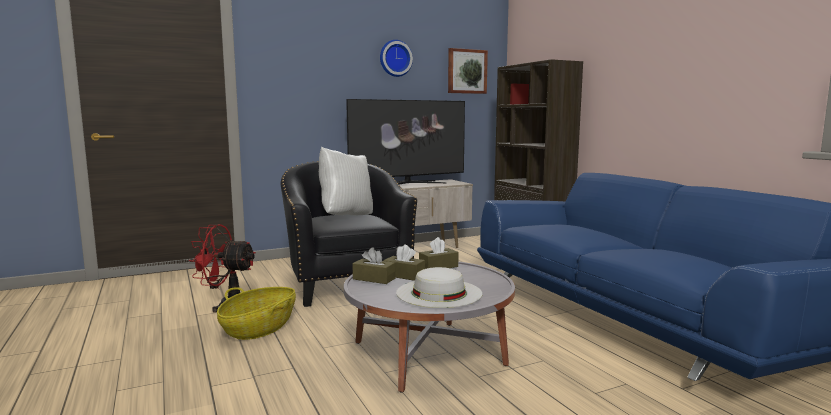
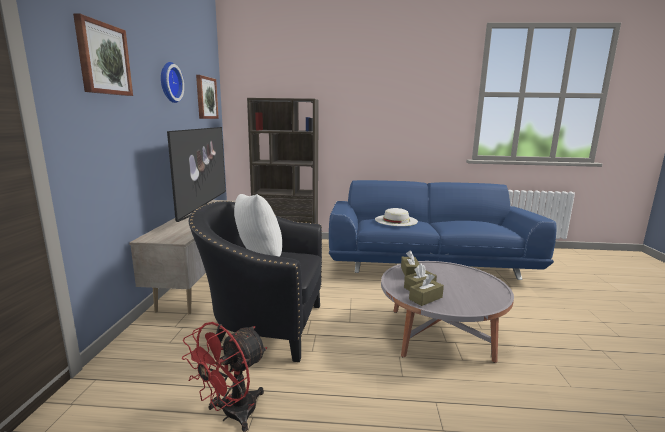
camera: 60 degrees left, 5 degrees up
(259, 328) = (329, 403): basket -> none
(306, 45) = (103, 59): none -> picture
(439, 293) = (472, 287): white hat -> white hat (396, 220)

